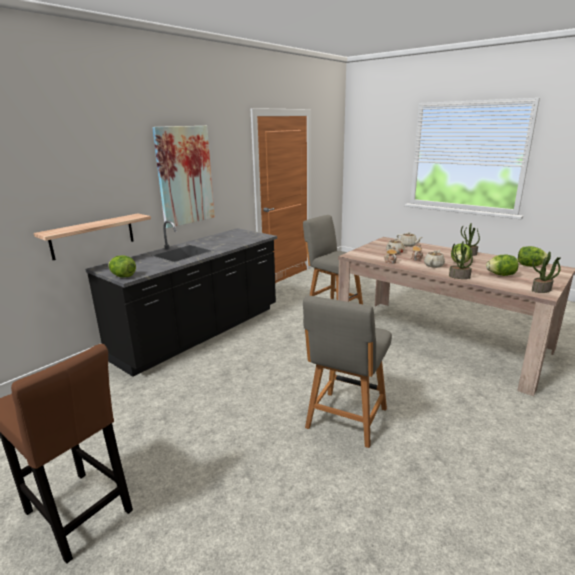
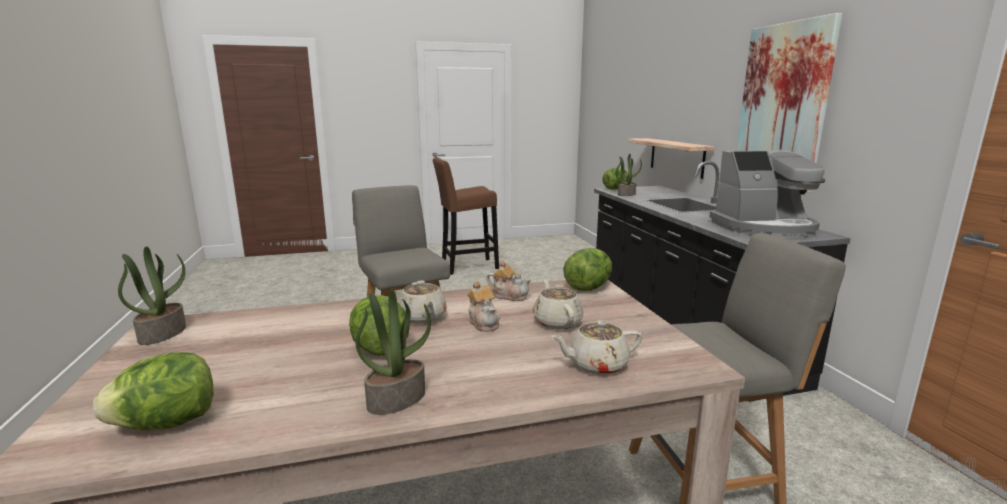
camera: 125 degrees right, 5 degrees down
(235, 236) = (764, 227): none -> coffee machine
(459, 277) = (344, 308): potted plant -> potted plant (626, 194)
(501, 275) = (258, 345): lettuce -> lettuce (588, 288)

